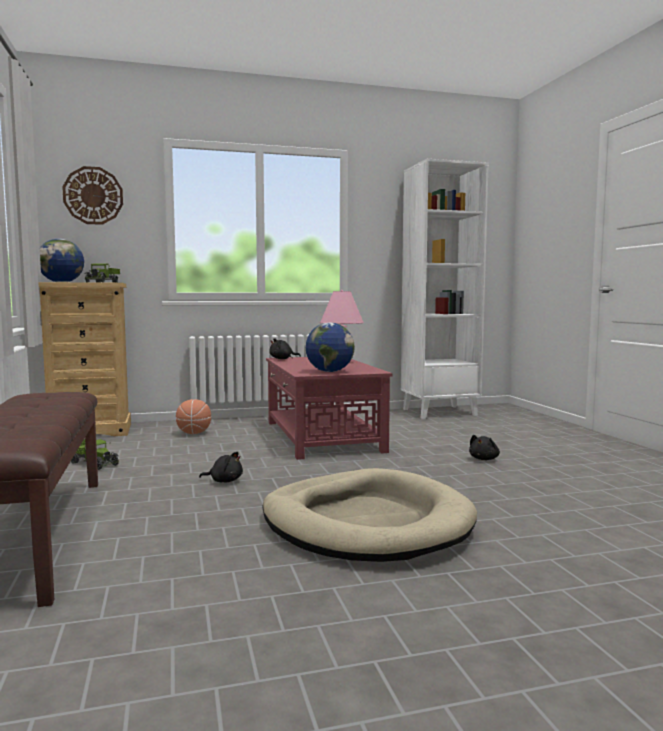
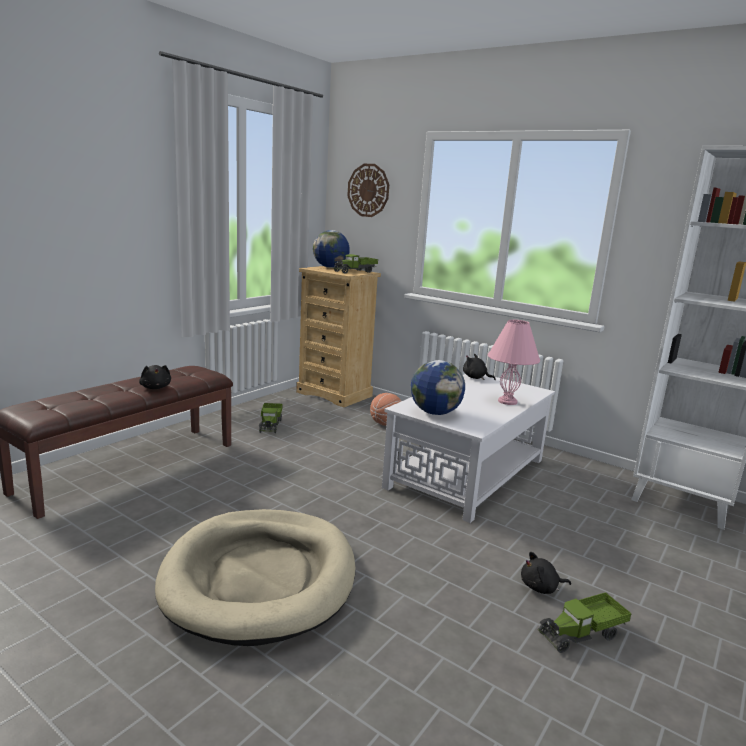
camera: 50 degrees right, 10 degrees up
(224, 481) = (289, 481): black plush toy -> black plush toy (156, 387)
(322, 436) = (466, 473): red coffee table -> white coffee table
(537, 464) = (582, 634): none -> toy truck

